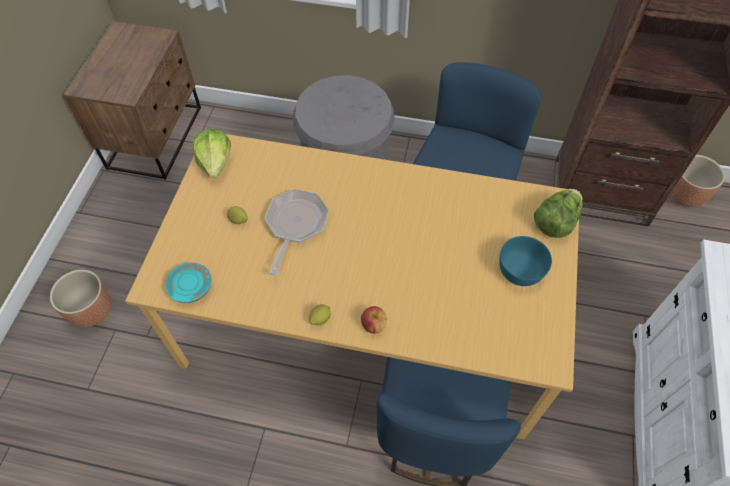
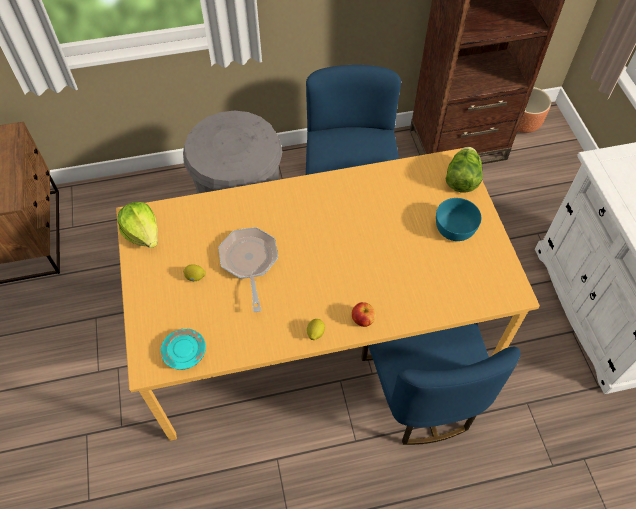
camera: 25 degrees left, 0 degrees up
(92, 310) = (52, 426): brown planter -> none

